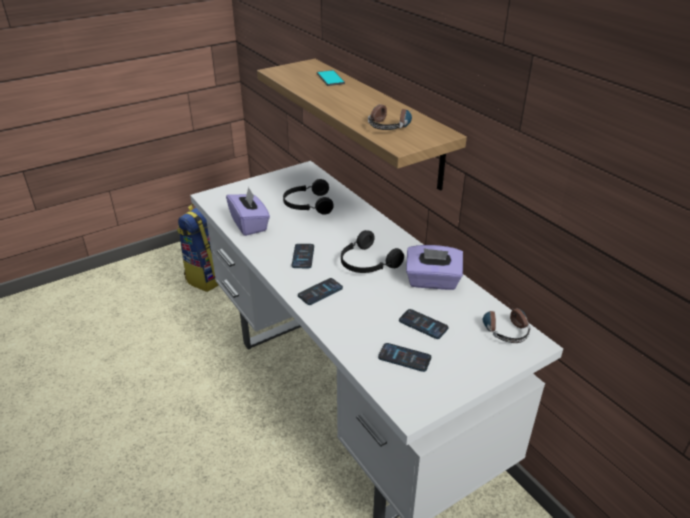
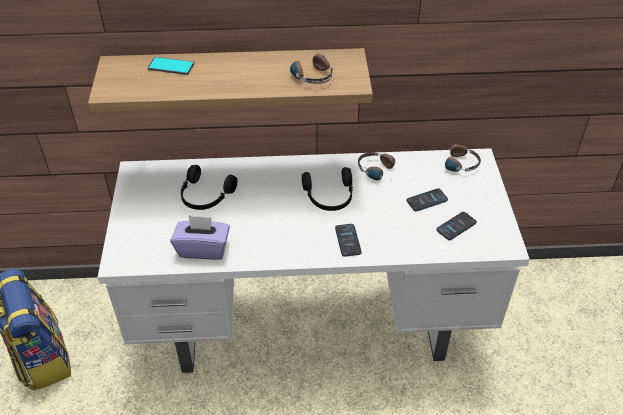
camera: 60 degrees left, 10 degrees up
(303, 256) = (288, 231): phone -> none
(432, 281) = (380, 172): purple tissue box -> headphones

